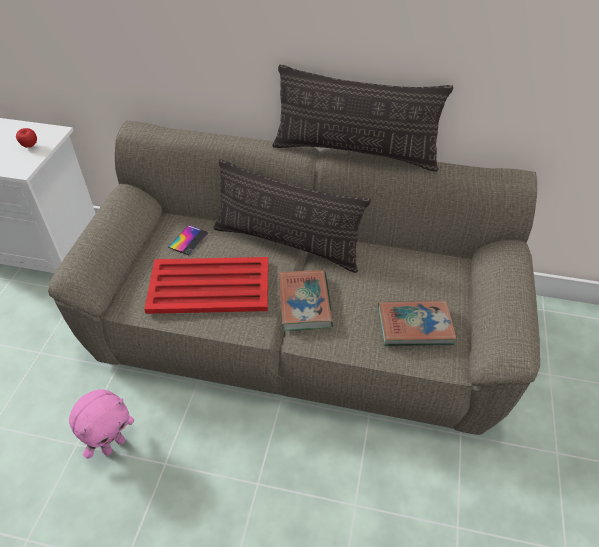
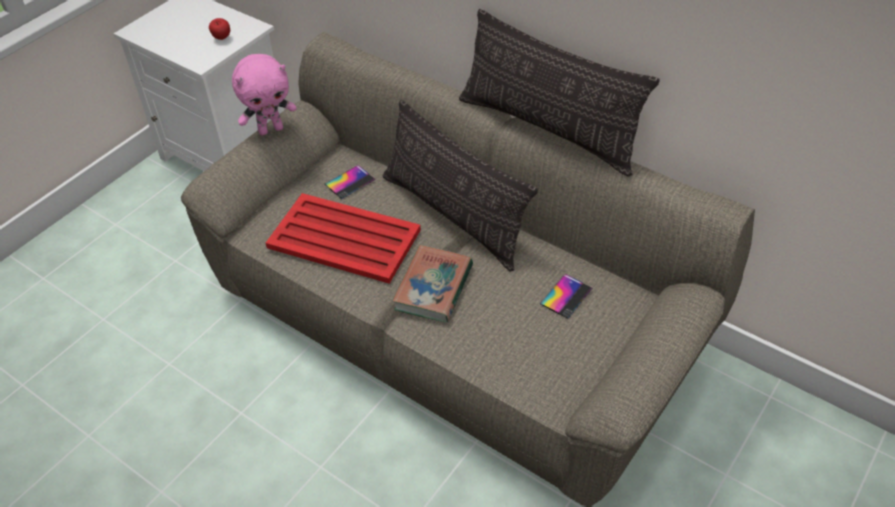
camera: 25 degrees right, 0 degrees up
(113, 445) = (202, 376): pink plush toy -> pink plush toy (271, 129)
(407, 279) = (566, 296): none -> phone
(414, 326) = (540, 351): book -> none

